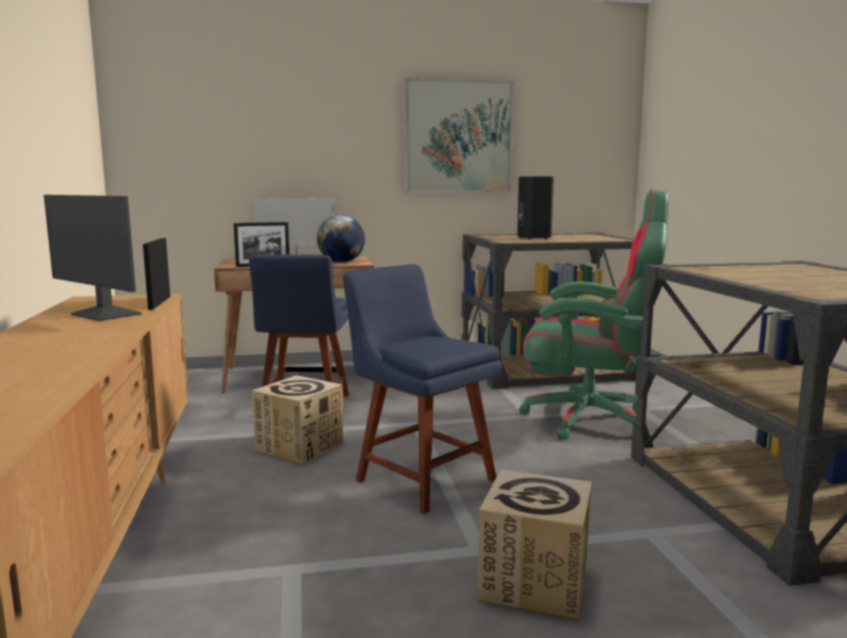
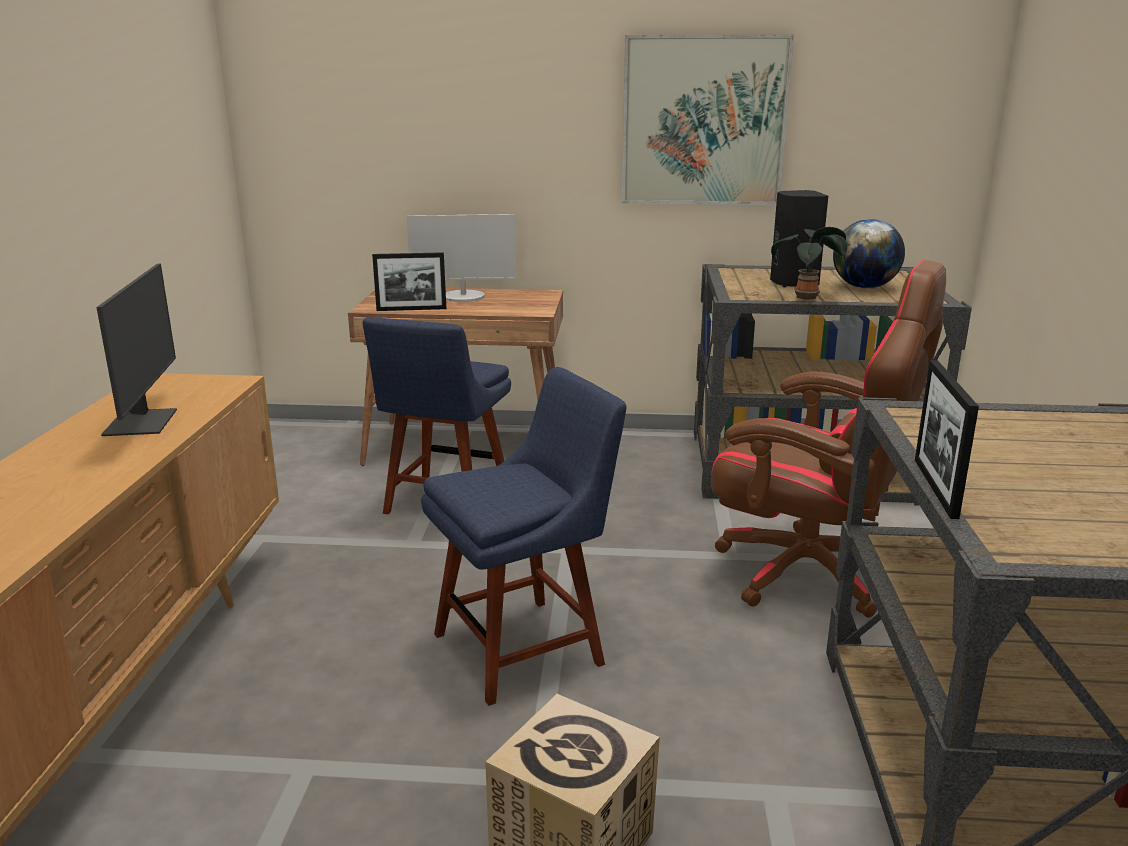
camera: 15 degrees right, 10 degrees up
(104, 314) = (143, 422): monitor -> monitor turned 150 degrees counterclockwise
(159, 302) = (222, 398): picture frame -> picture frame (935, 487)
(300, 447) = (407, 571): cardboard box -> none
(341, 262) = (516, 307): globe -> globe (864, 287)
(421, 478) = (526, 646): blue chair -> blue chair turned 90 degrees clockwise
(551, 241) = (808, 297): none -> potted plant
(586, 419) = (805, 572): green office chair -> brown office chair

